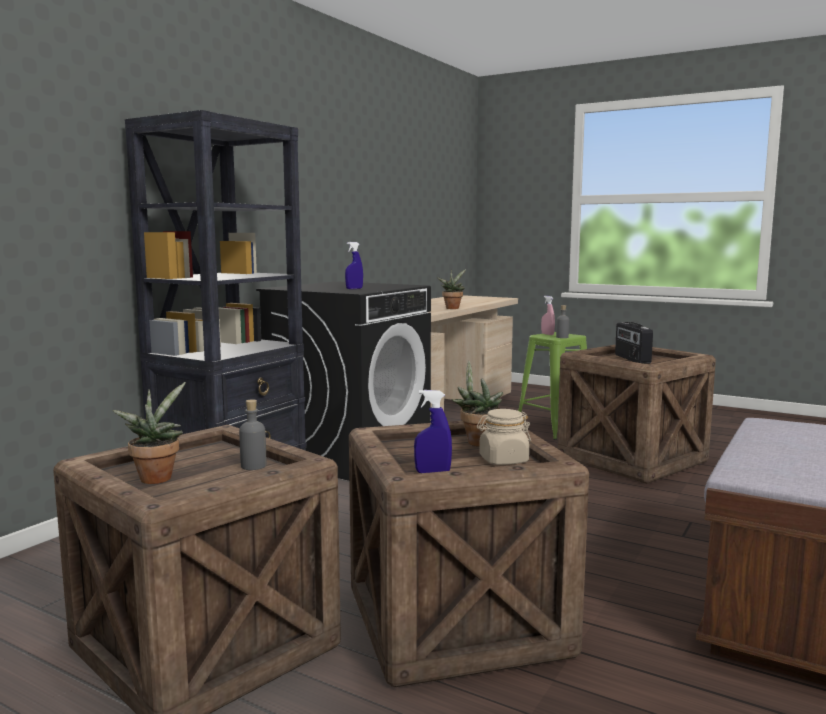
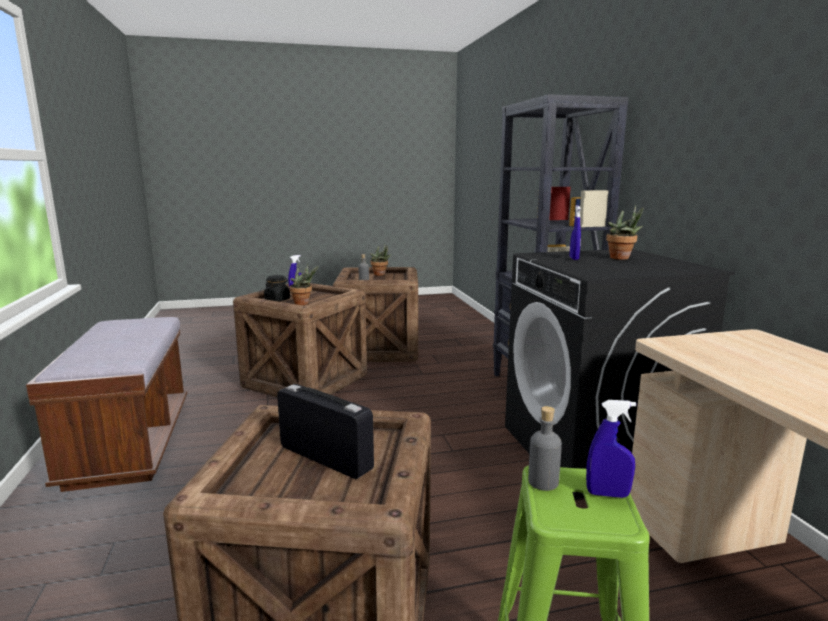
camera: 135 degrees right, 5 degrees up
(452, 308) = (754, 384): potted plant -> potted plant (622, 258)
(503, 460) = (277, 300): beige jar -> black jar
(547, 334) = (607, 494): pink spray bottle -> blue spray bottle

